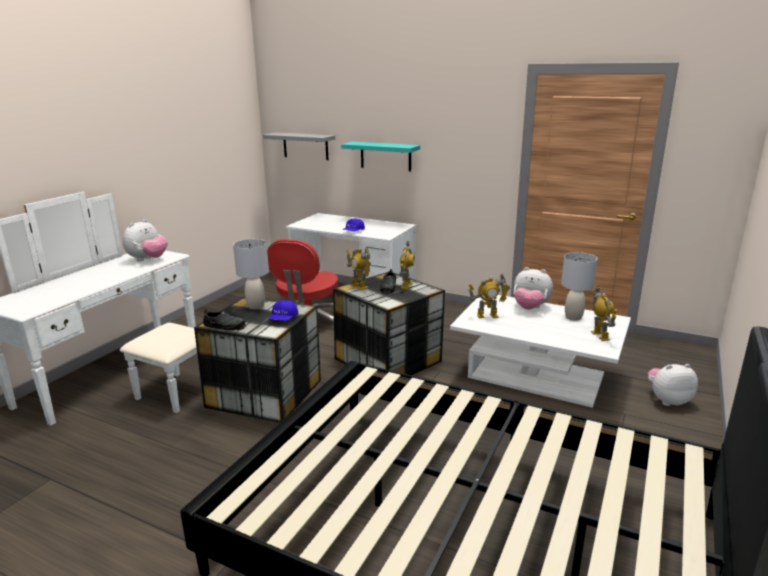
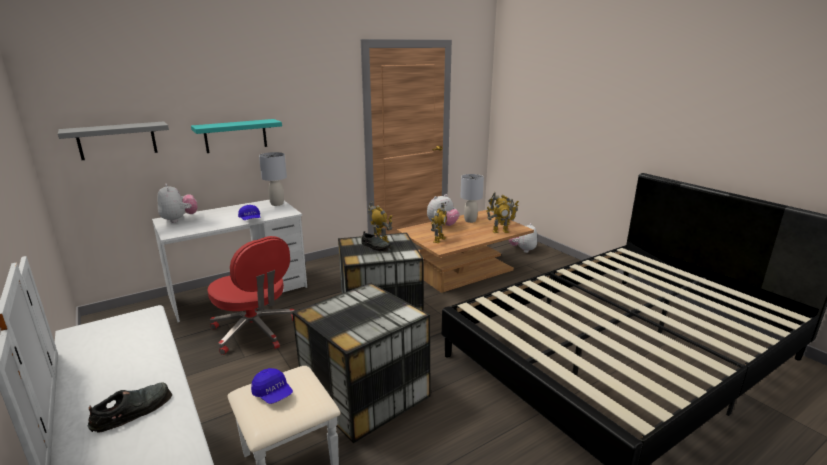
camera: 60 degrees left, 0 degrees up
(148, 259) = (125, 335): plush toy -> plush toy (179, 219)
(225, 325) = (366, 334): black shoe -> black shoe (133, 410)
(255, 306) = (332, 310): grey table lamp -> grey table lamp (277, 204)
(283, 319) = (384, 302): blue cap -> blue cap (273, 394)
(359, 286) = (356, 255): toy robot -> toy robot (500, 231)
(536, 376) = (463, 271): white coffee table -> brown coffee table

